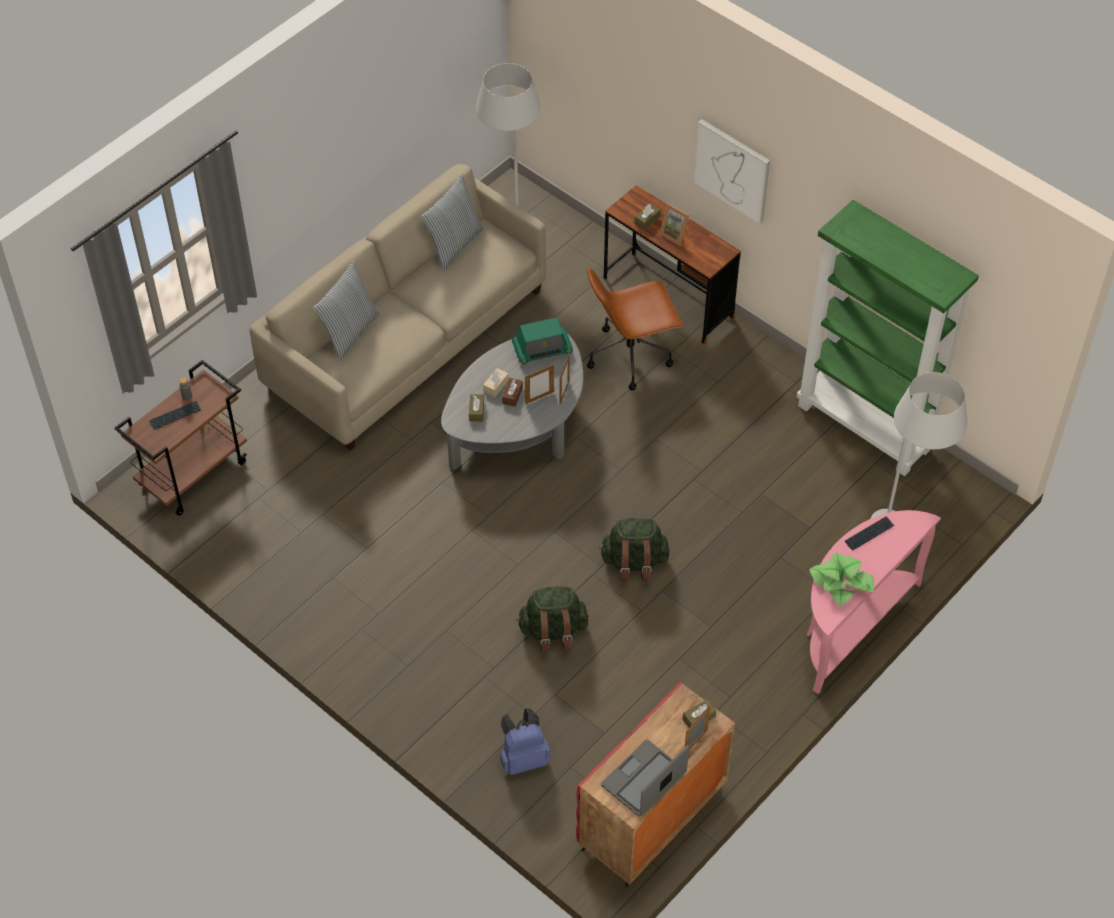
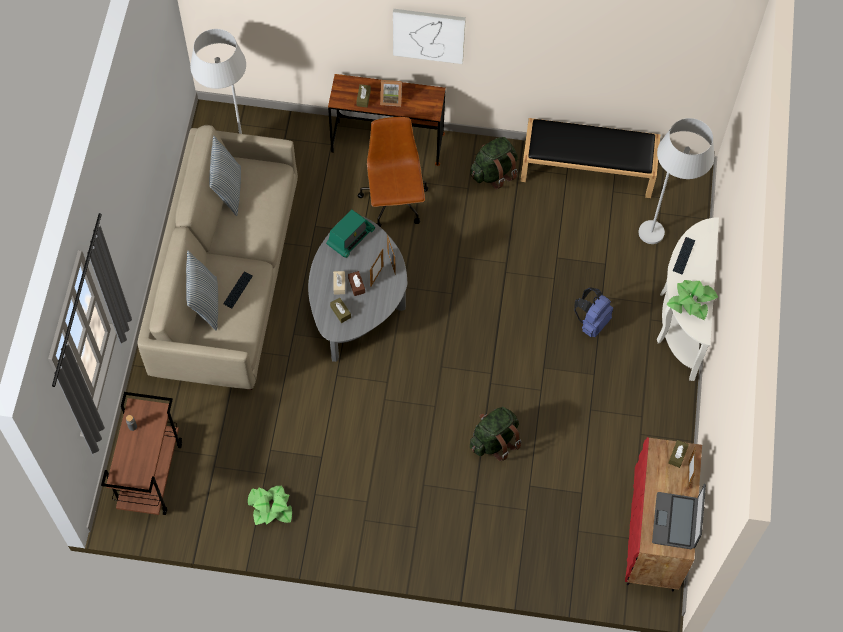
camera: 35 degrees left, 10 degrees up
(175, 416) = (136, 447): keyboard -> keyboard (238, 290)
(281, 565) = (270, 507): none -> potted plant
(523, 758) = (543, 544): blue backpack -> blue backpack (591, 322)
(631, 355) = (394, 202): brown office chair -> brown office chair turned 135 degrees clockwise
(634, 562) = (510, 358): green backpack -> green backpack (494, 172)
(851, 625) = (680, 319): pink console table -> white console table
(865, 427) = (588, 168): green bookcase -> black bench

